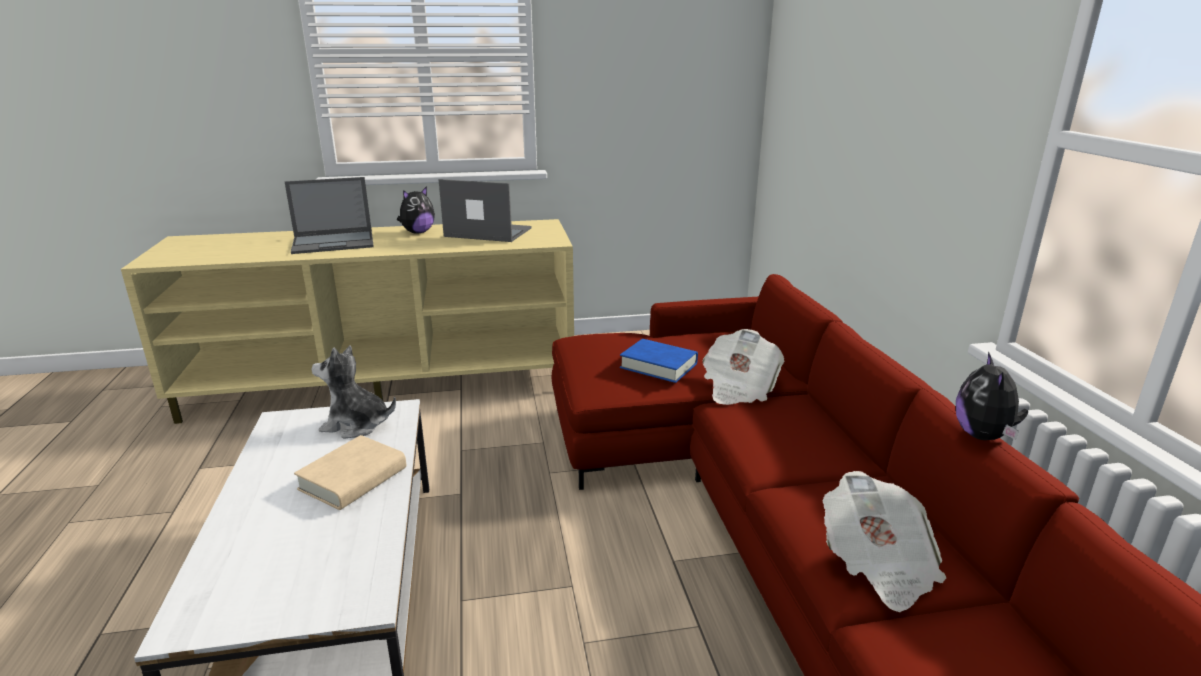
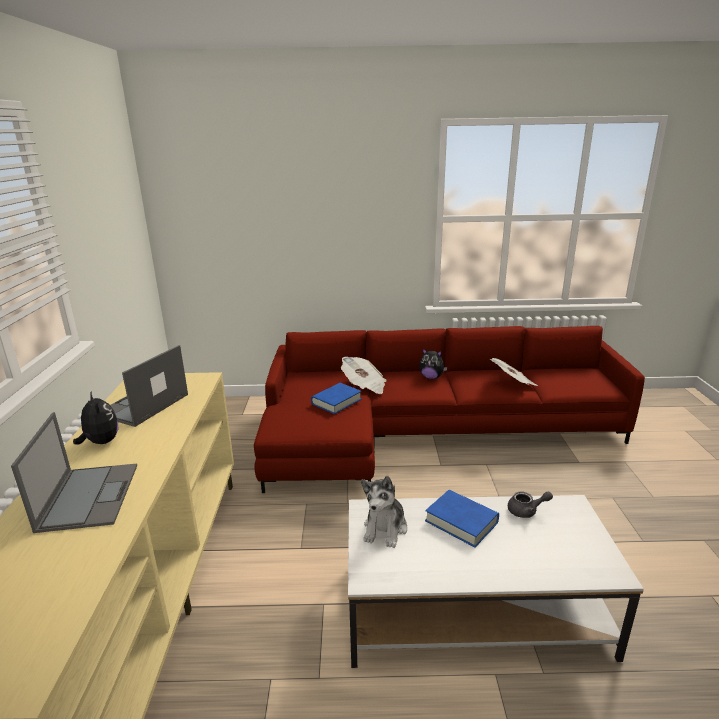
camera: 80 degrees left, 0 degrees up
(353, 479) = (461, 522): beige book -> blue book
(361, 542) = (526, 511): none -> grey teapot
(983, 436) = (487, 328): plush toy -> plush toy (431, 377)

